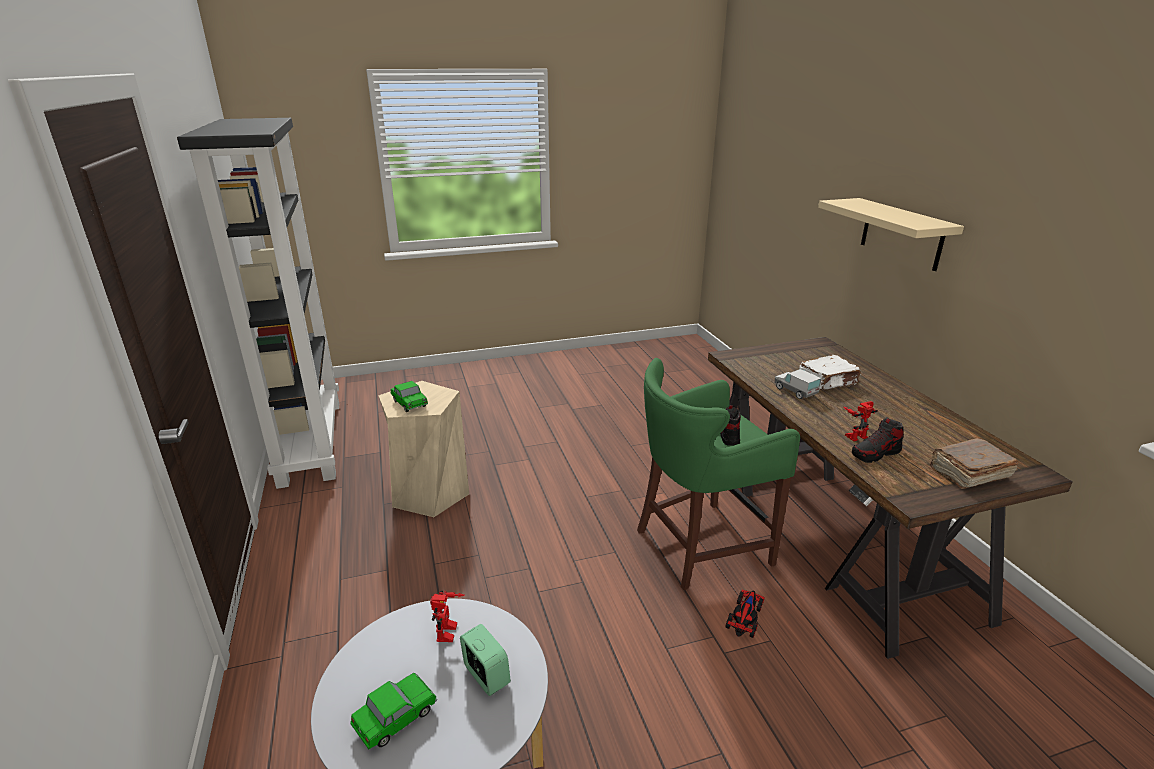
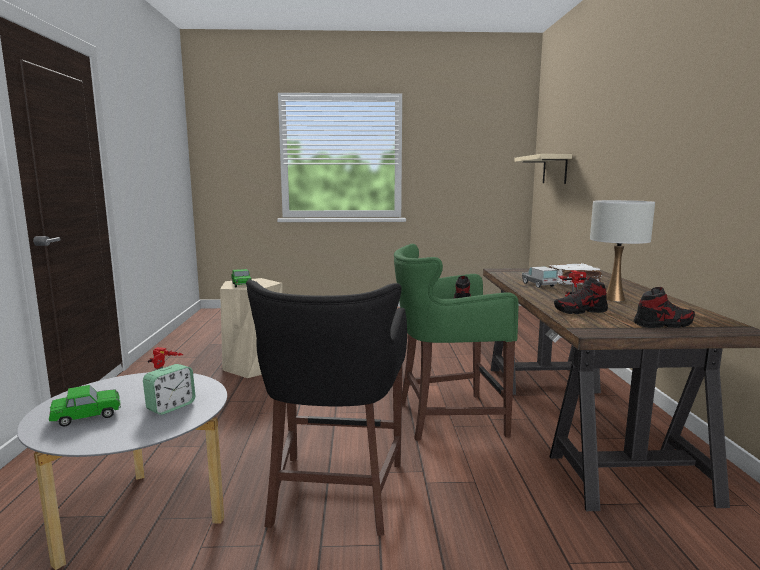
camera: 15 degrees right, 15 degrees down
(309, 441) = (193, 334): black bookcase -> none
(486, 676) = (171, 407): alarm clock -> alarm clock turned 60 degrees clockwise
(641, 693) = (334, 495): none -> black stool
(745, 615) = (461, 462): toy car -> none
(889, 417) = (614, 299): none -> white table lamp
(901, 234) = (648, 168): beige shelf -> beige shelf (554, 169)
(968, 474) = (663, 324): brown book -> shoe

